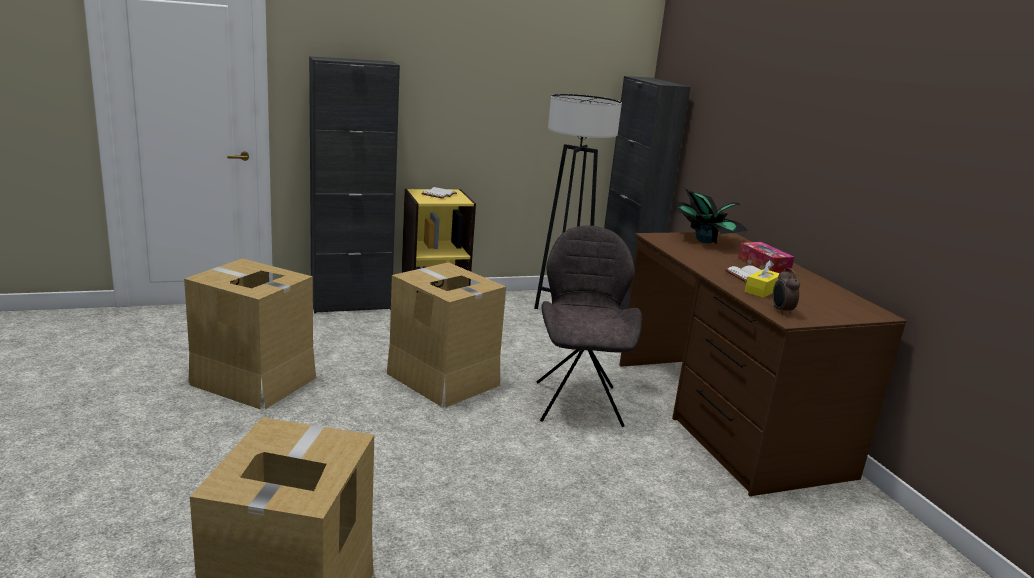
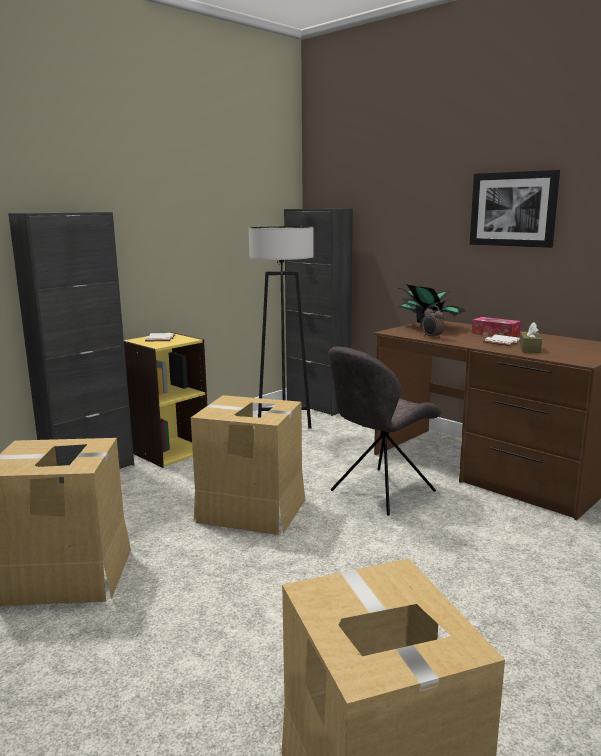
camera: 25 degrees left, 5 degrees down
(578, 401) = (380, 492): grey chair -> grey chair turned 105 degrees counterclockwise
(762, 290) = (530, 349): yellow tissue box -> brown tissue box
(781, 311) = (568, 358): alarm clock -> alarm clock (432, 337)
(826, 120) = (513, 209): none -> picture

